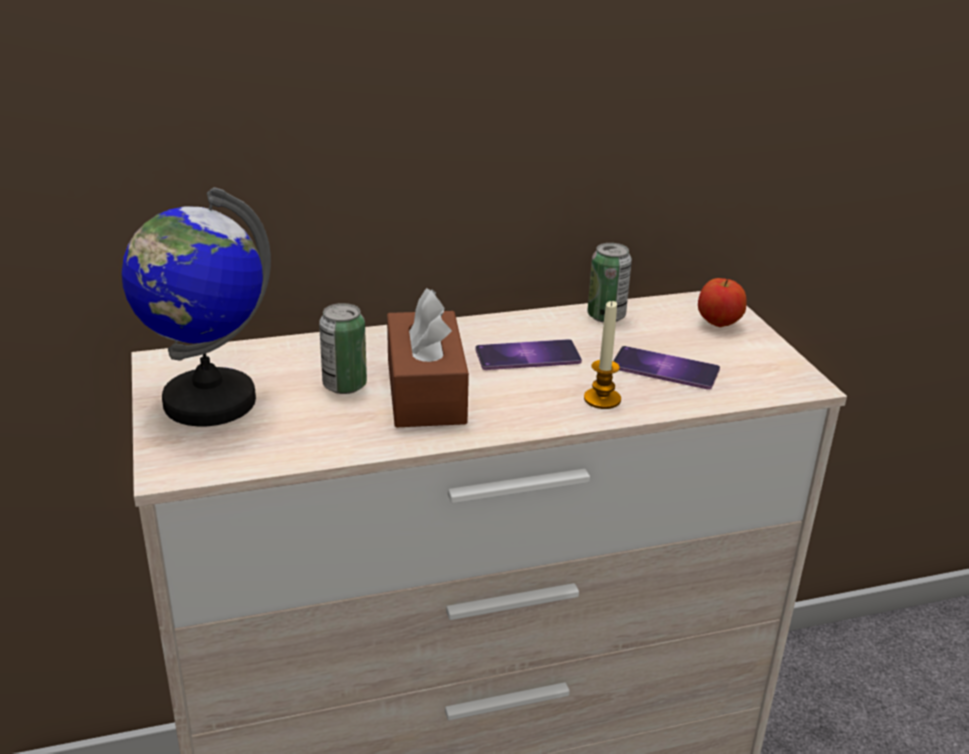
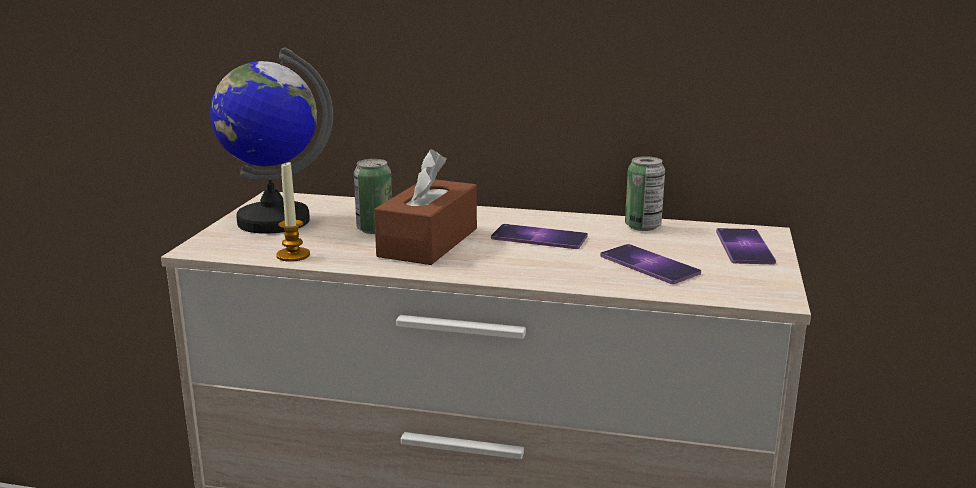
camera: 30 degrees right, 10 degrees down
(602, 399) = (564, 272): candle -> candle (293, 255)
(718, 323) = (744, 247): apple -> phone

